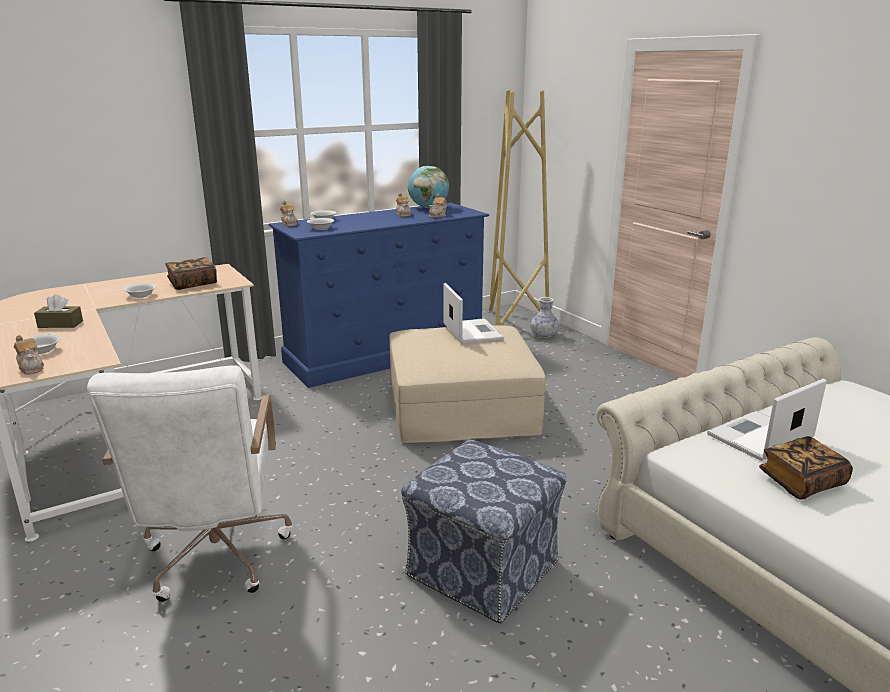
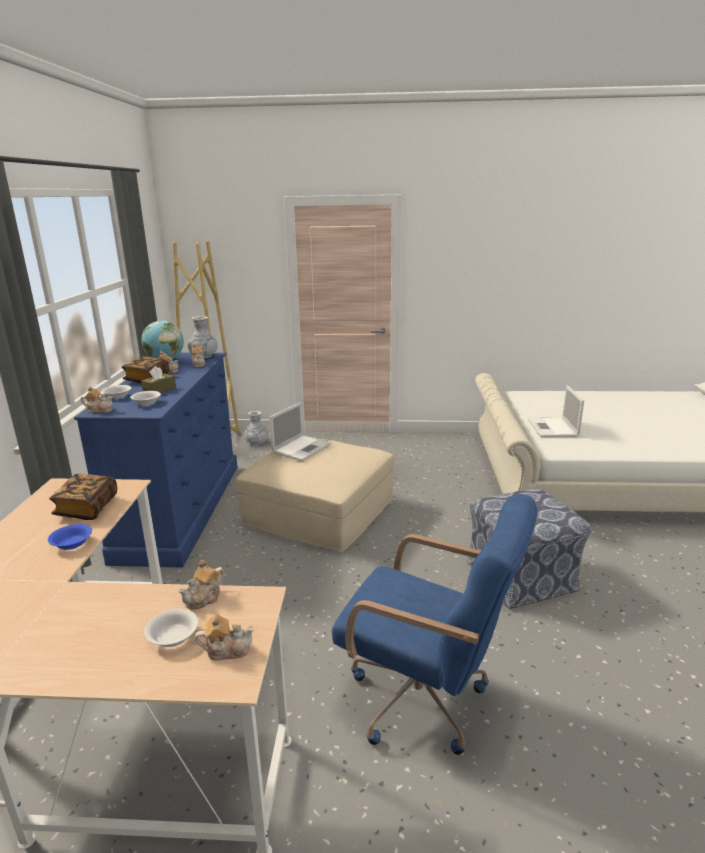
camera: 55 degrees left, 0 degrees up
(60, 324) = (89, 613): brown tissue box -> brown tissue box (159, 390)
(91, 345) = (204, 598): none -> teapot
(141, 295) = (71, 544): white bowl -> blue bowl
(216, 562) = (425, 703): white office chair -> blue office chair
(463, 212) = (204, 356): none -> vase
(471, 331) = (302, 448): laptop -> laptop turned 105 degrees clockwise
(801, 482) = (602, 437): book -> book (147, 379)

